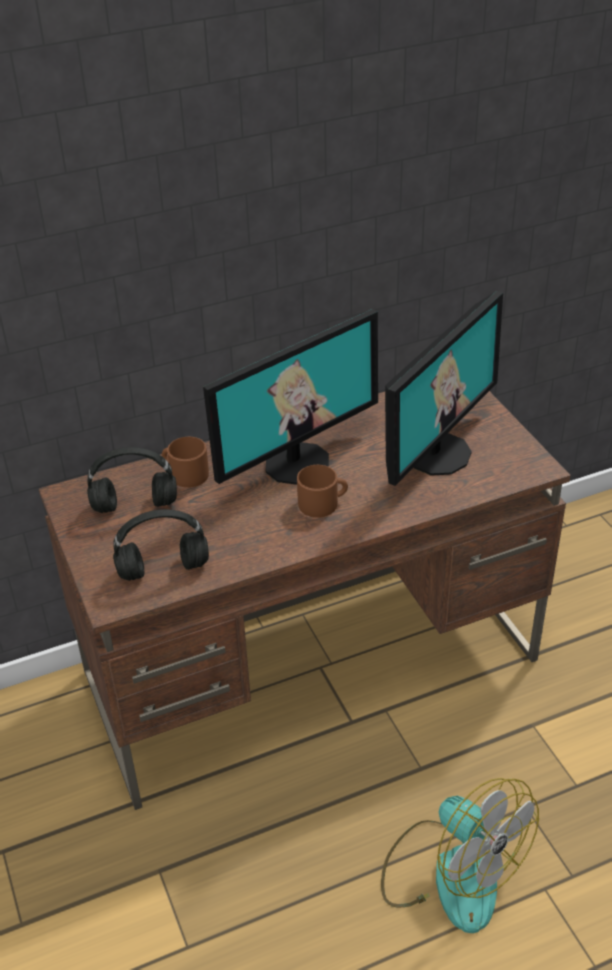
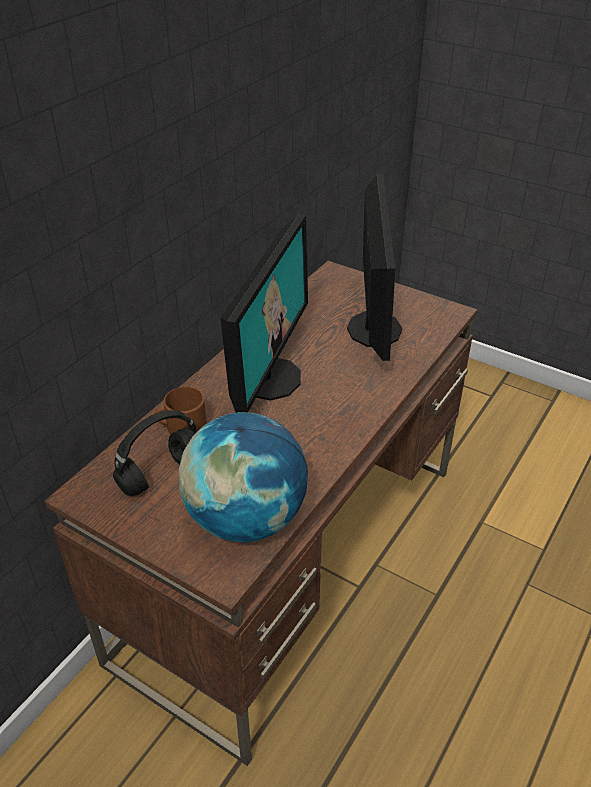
camera: 35 degrees left, 0 degrees up
(165, 568) = (246, 518): black headphones -> globe
(323, 503) = (325, 402): brown mug -> none
(451, 873) = (523, 663): fan -> none

